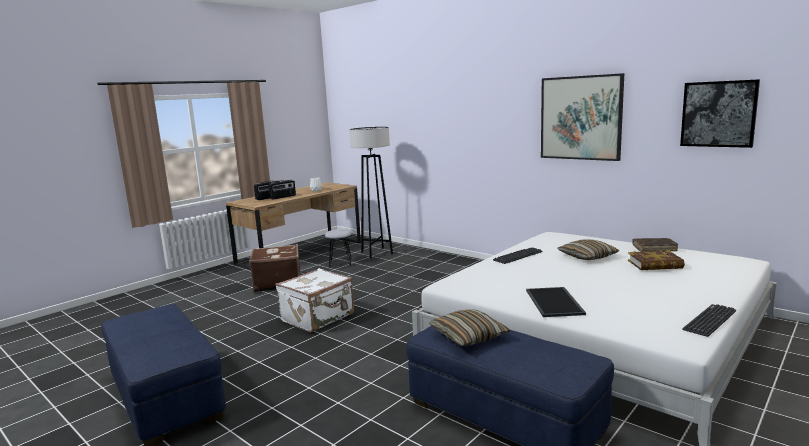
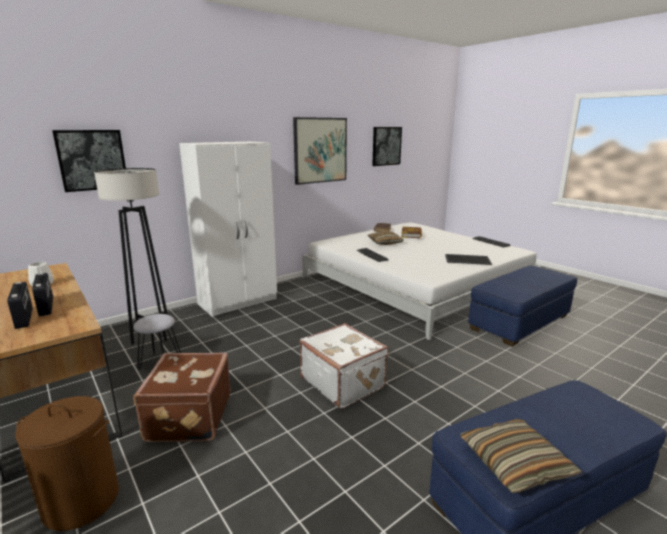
camera: 80 degrees left, 5 degrees up
(217, 279) = (82, 501): none -> brown laundry basket
(387, 120) = (92, 160): none -> picture
(453, 262) = (239, 301): none -> white wardrobe
(468, 336) = (516, 285): pillow -> pillow (515, 463)

